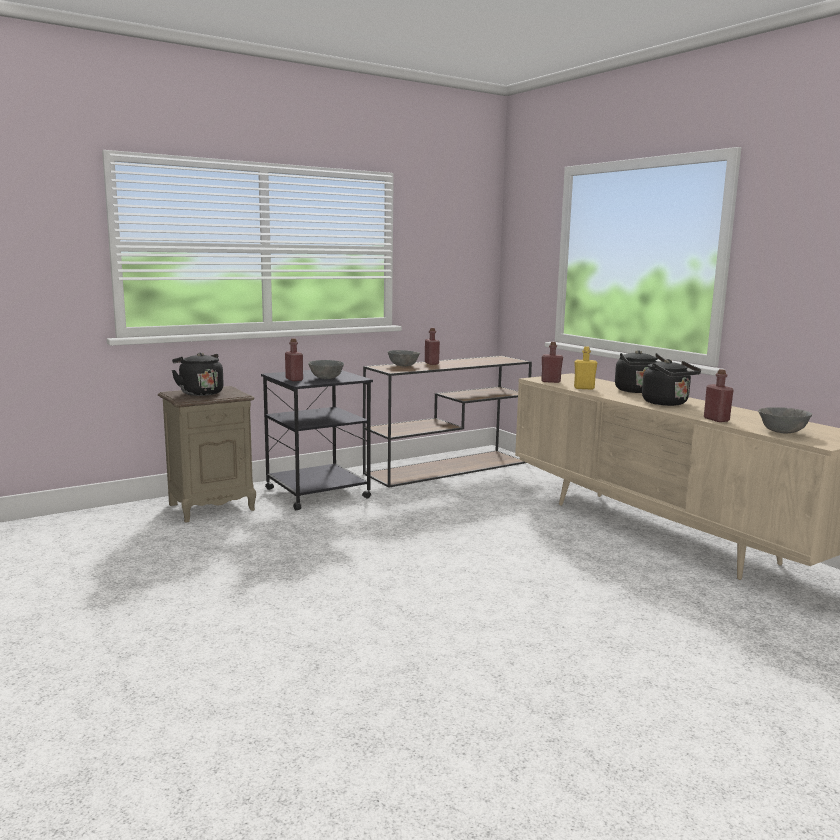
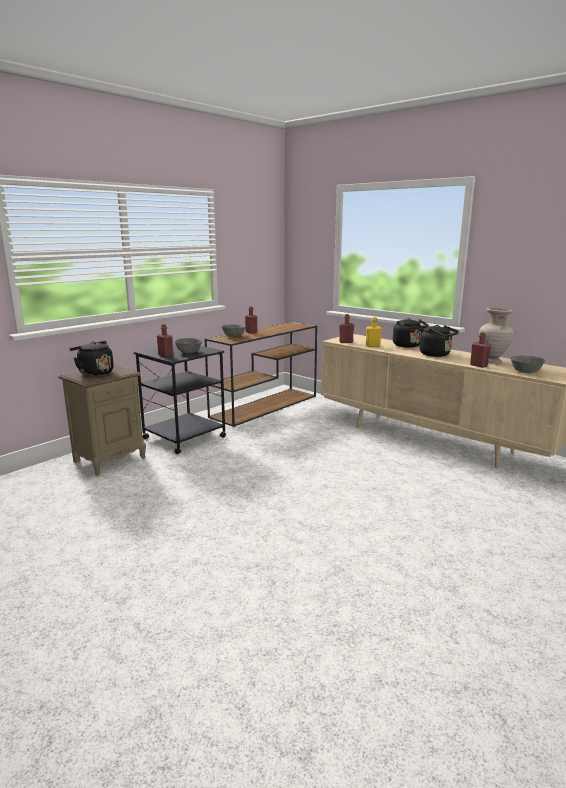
camera: 15 degrees left, 5 degrees up
(745, 416) = (492, 361): none -> beige vase

